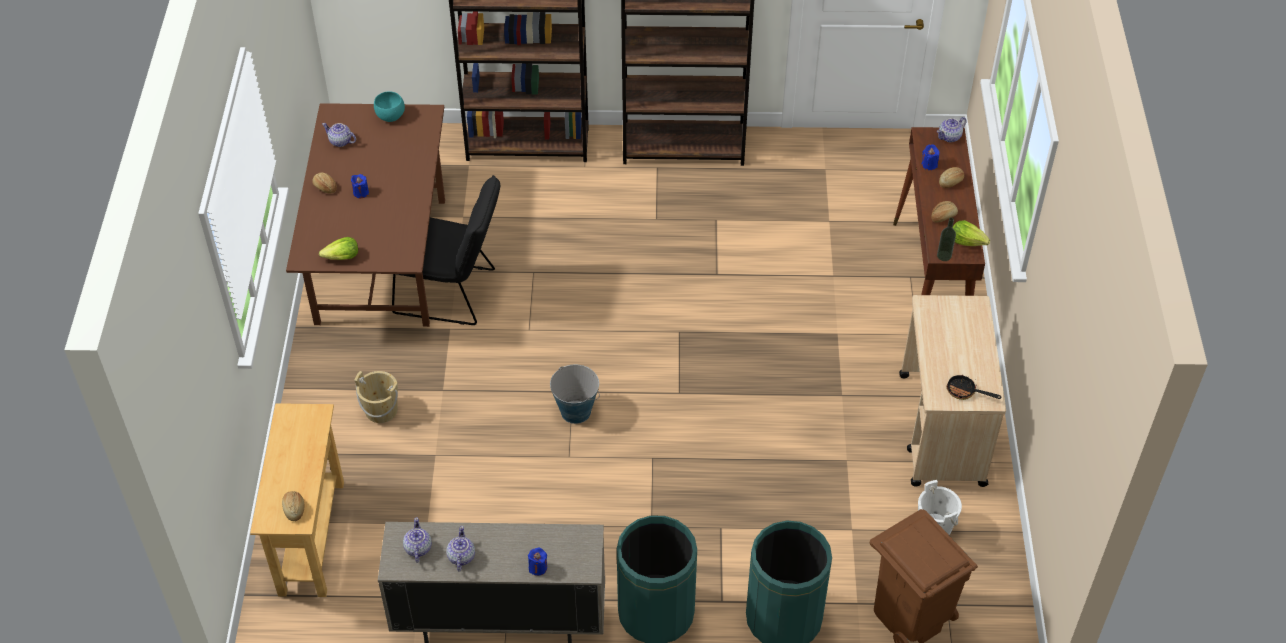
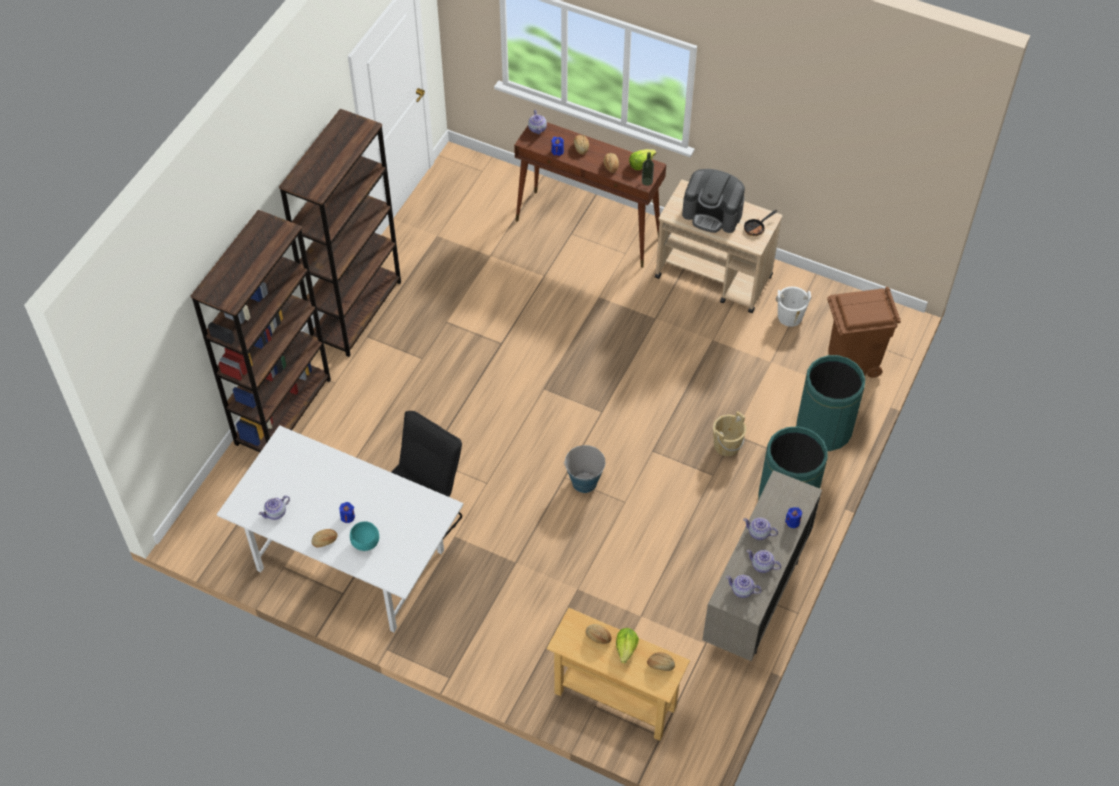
camera: 65 degrees left, 5 degrees up
(306, 441) = (598, 637): none -> bread
(342, 257) = (415, 553): lettuce -> lettuce (626, 648)
(381, 410) = (513, 612): beige bucket -> beige bucket (726, 445)
(382, 261) = (352, 560): brown dining table -> white dining table
(390, 117) = (269, 467): turquoise bowl -> turquoise bowl (366, 543)
(505, 539) = (759, 533): none -> teapot
(956, 342) = (712, 214): none -> coffee machine

